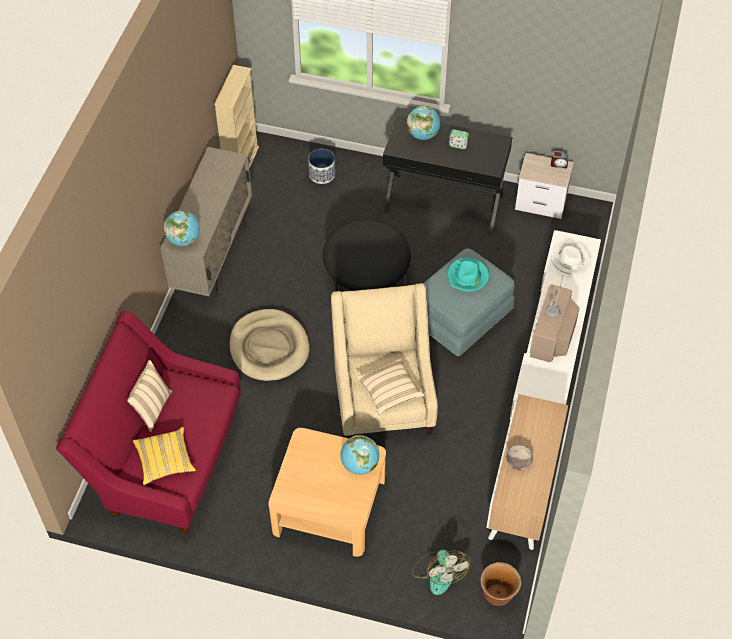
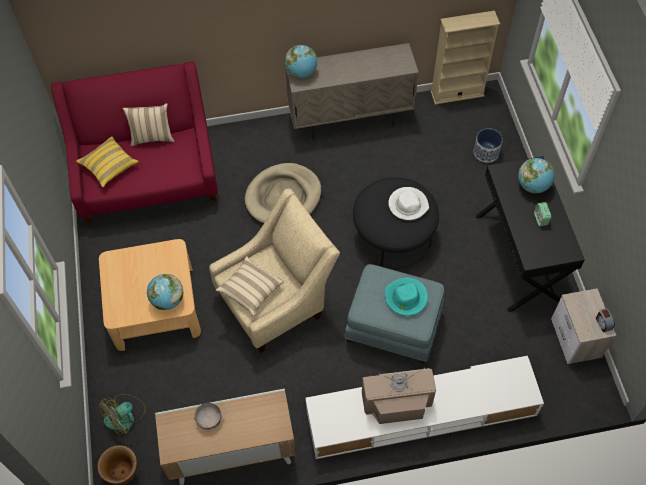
camera: 65 degrees right, 5 degrees up
(570, 260) = (499, 384): white hat -> white hat (408, 205)

